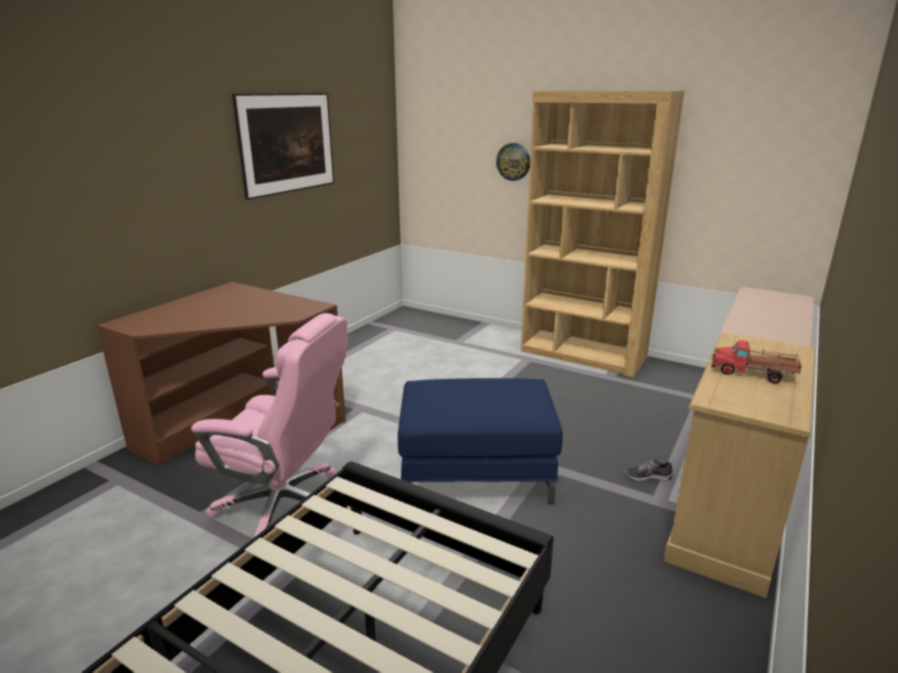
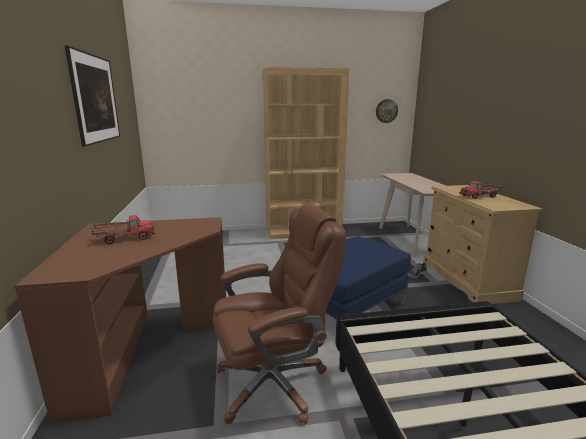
camera: 40 degrees left, 5 degrees down
(220, 305) = (124, 238): none -> toy truck
(285, 507) = (274, 383): pink office chair -> brown office chair
(513, 161) = (237, 117): wall clock -> wall clock (386, 111)

